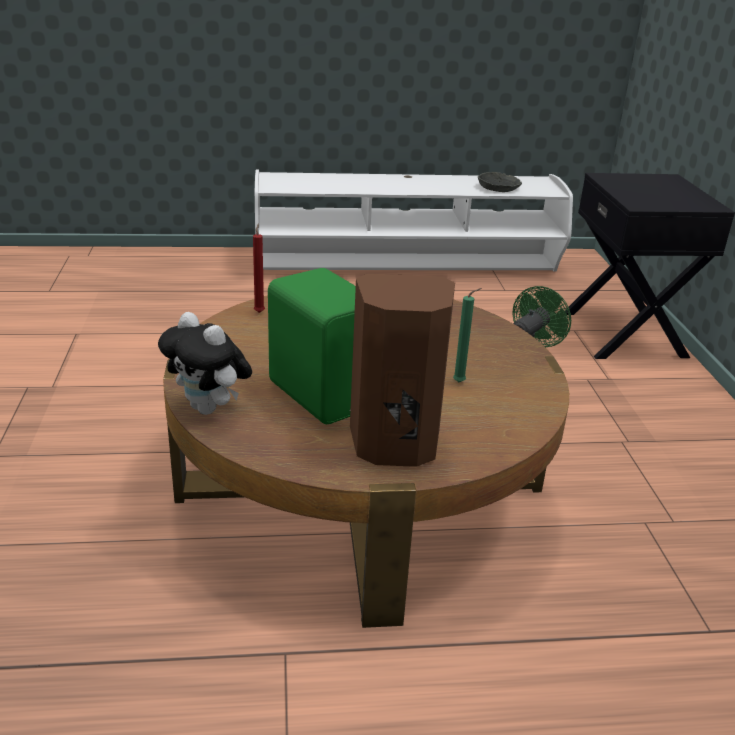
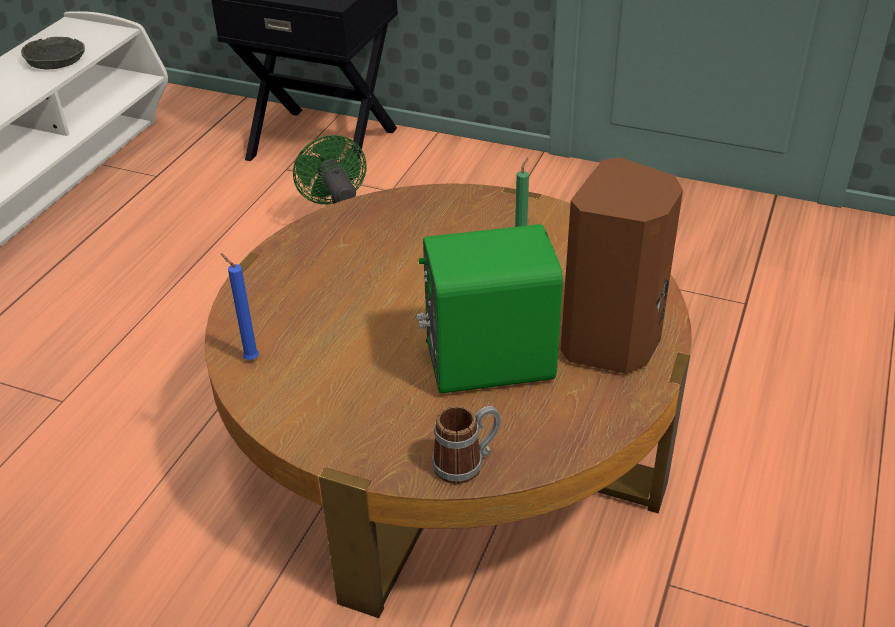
camera: 60 degrees left, 10 degrees up
(209, 409) = (466, 463): plush toy -> mug
(259, 312) = (249, 358): red candle -> blue candle

